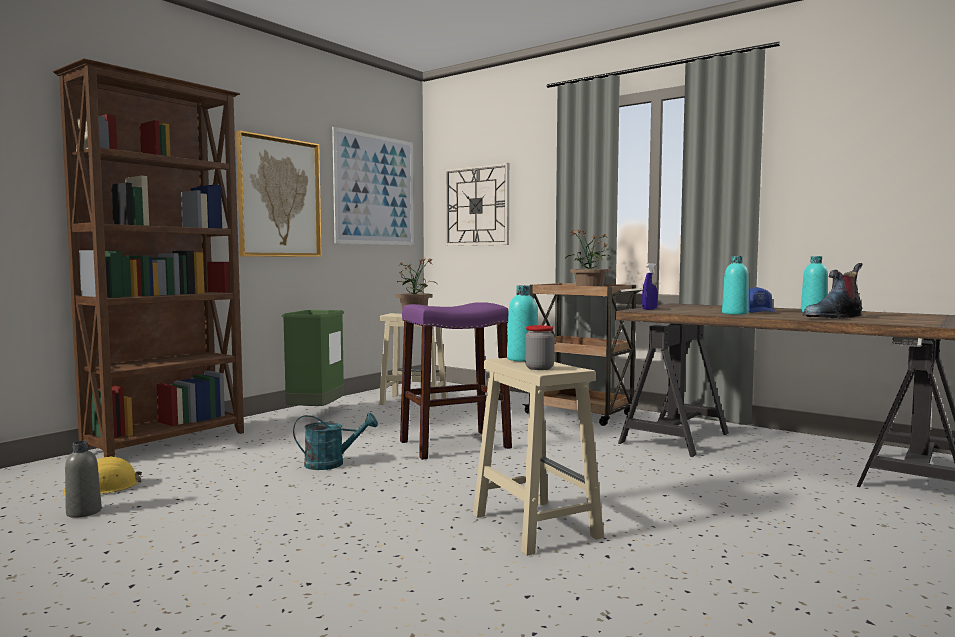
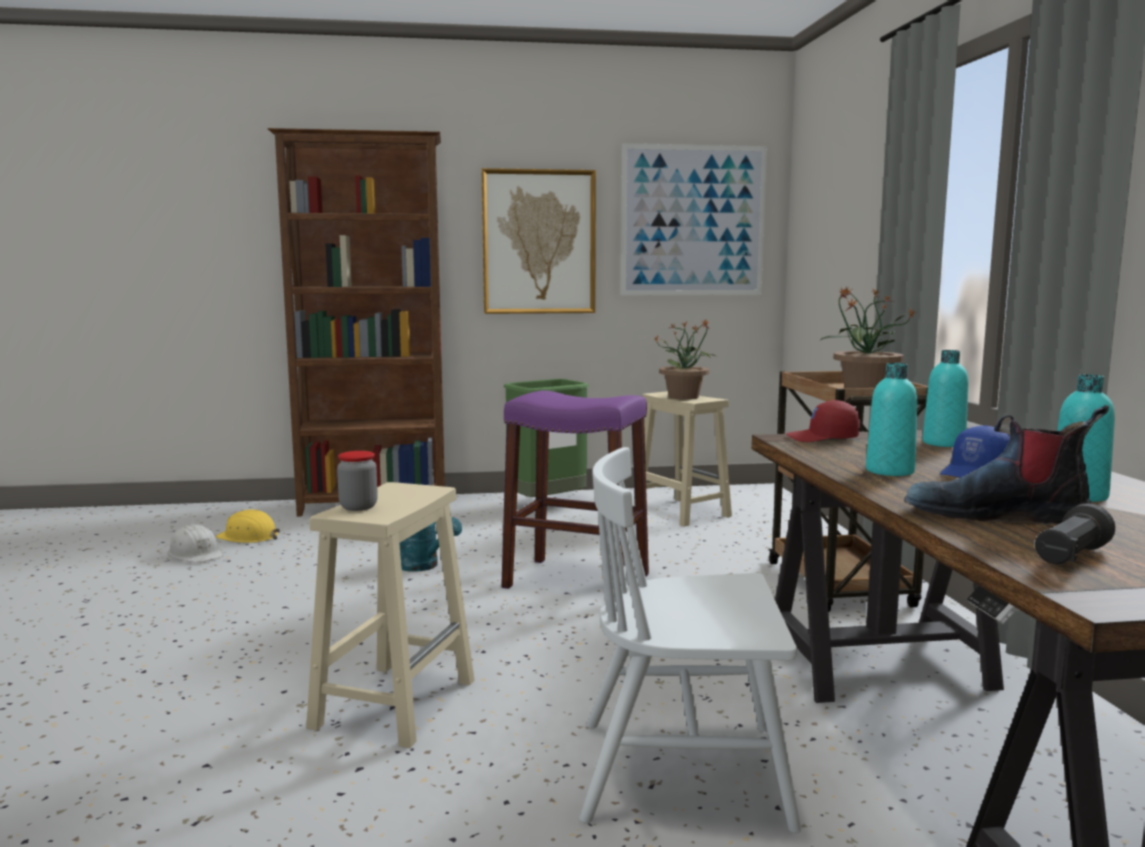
camera: 45 degrees right, 5 degrees up
(84, 512) = (196, 554): grey bottle -> white hard hat
(477, 206) = (827, 238): wall clock -> none
(522, 359) = (413, 490): turquoise bottle -> turquoise bottle (943, 443)
(649, 309) = (822, 438): blue spray bottle -> red cap
(722, 496) = (684, 772): none -> white chair
(901, 321) = (1070, 557): none -> black flashlight

